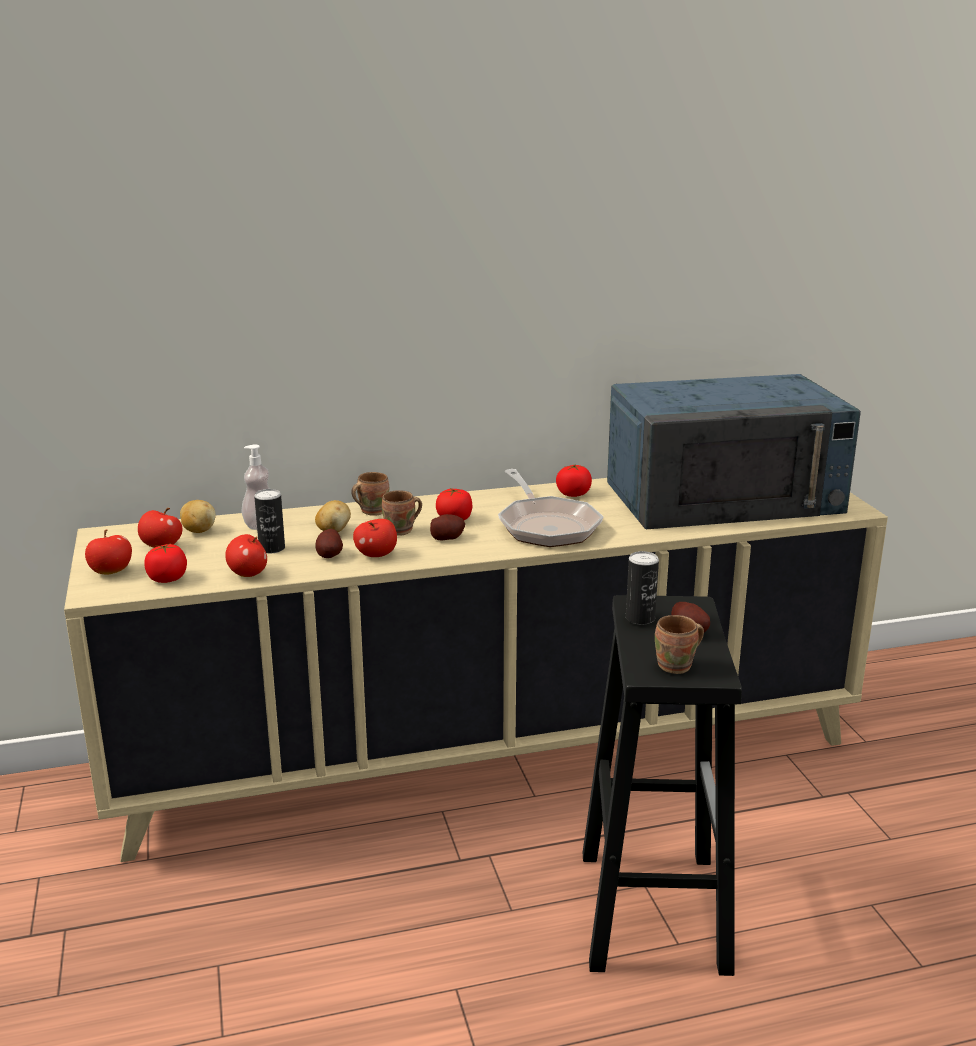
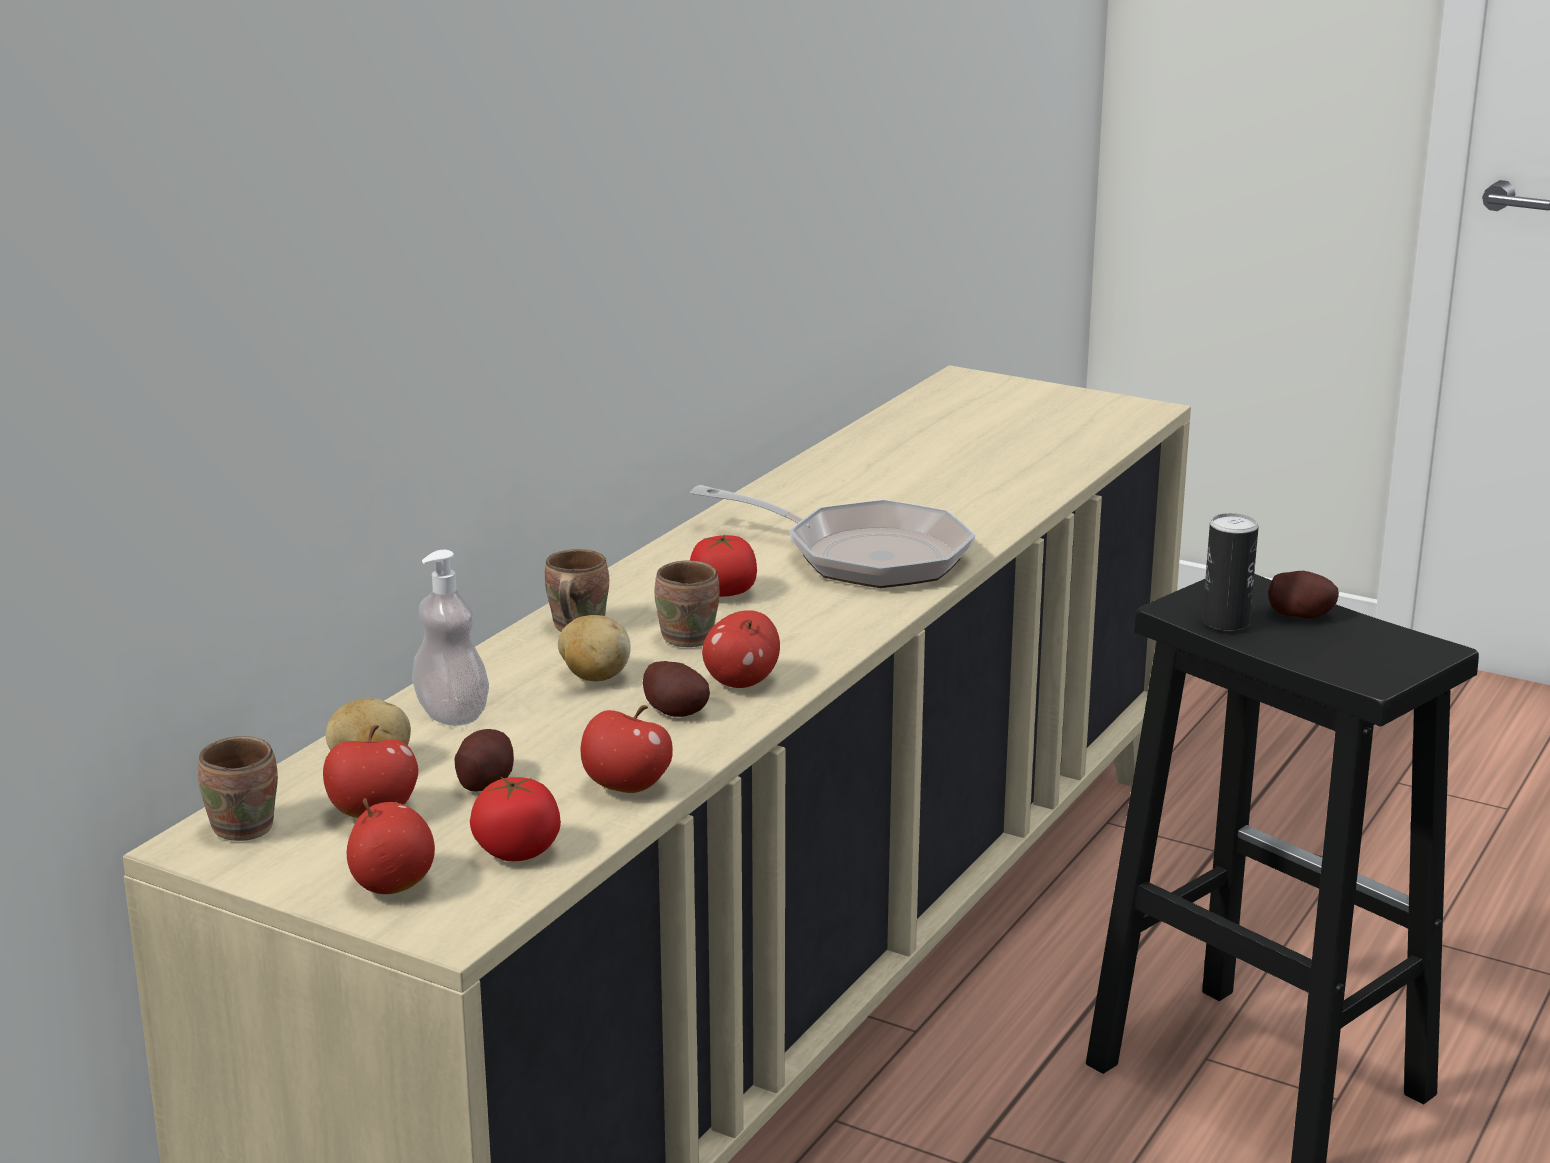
camera: 45 degrees left, 0 degrees up
(272, 548) = (564, 739): can -> none
(447, 538) = (777, 621): potato -> potato (485, 781)
(573, 494) = (794, 501): tomato -> none
(677, 666) = (1381, 656): brown mug -> brown mug (249, 827)
(724, 496) = (978, 441): blue microwave -> none

